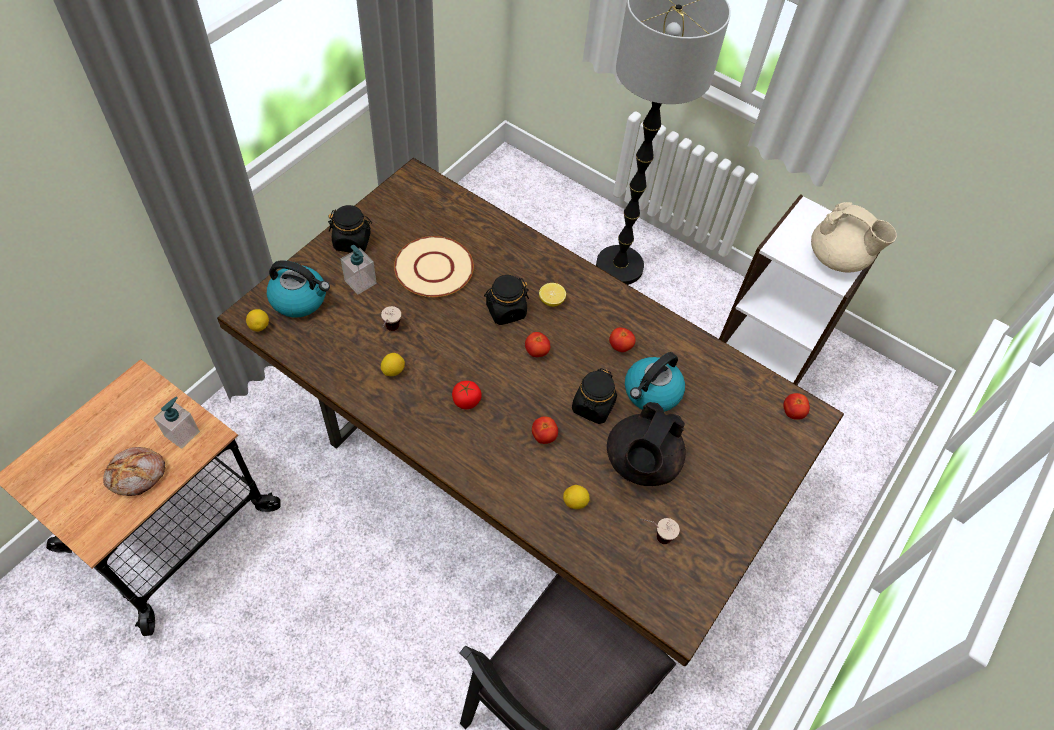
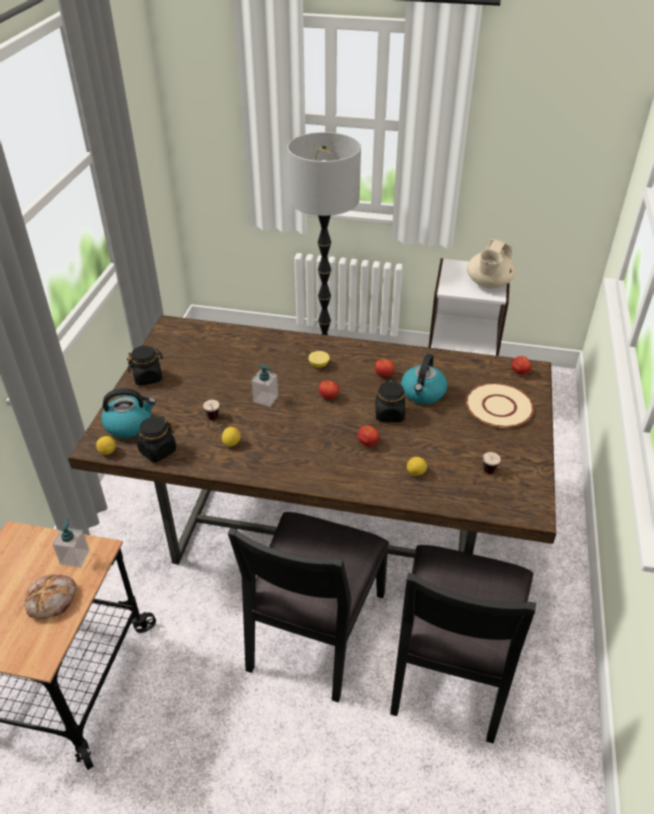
camera: 20 degrees left, 15 degrees down
(360, 282) = (170, 399): soap dispenser -> soap dispenser (266, 399)
(433, 268) = (220, 373): beige plate -> beige plate (498, 407)
(433, 590) = (314, 630): none -> black chair
(466, 401) = (298, 442): tomato -> none
(505, 311) = (290, 381): black jar -> black jar (157, 451)
(641, 463) = (444, 434): black teapot -> none
(838, 259) = (488, 284): beige teapot -> beige teapot turned 105 degrees clockwise

